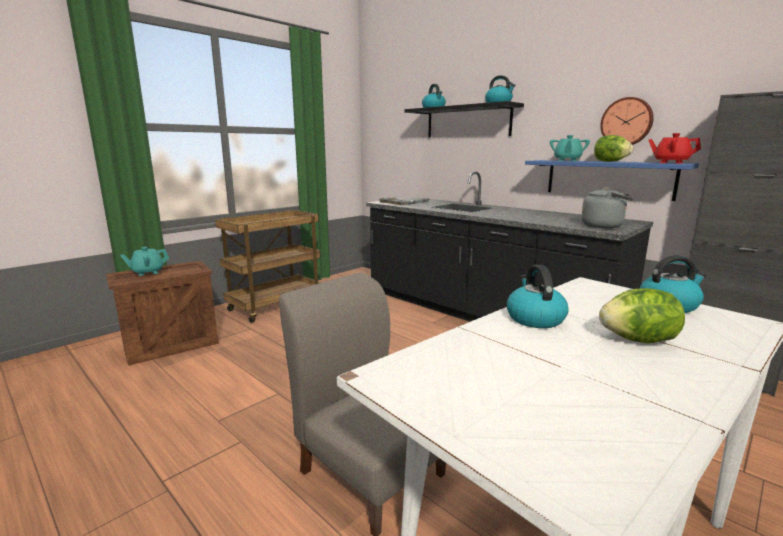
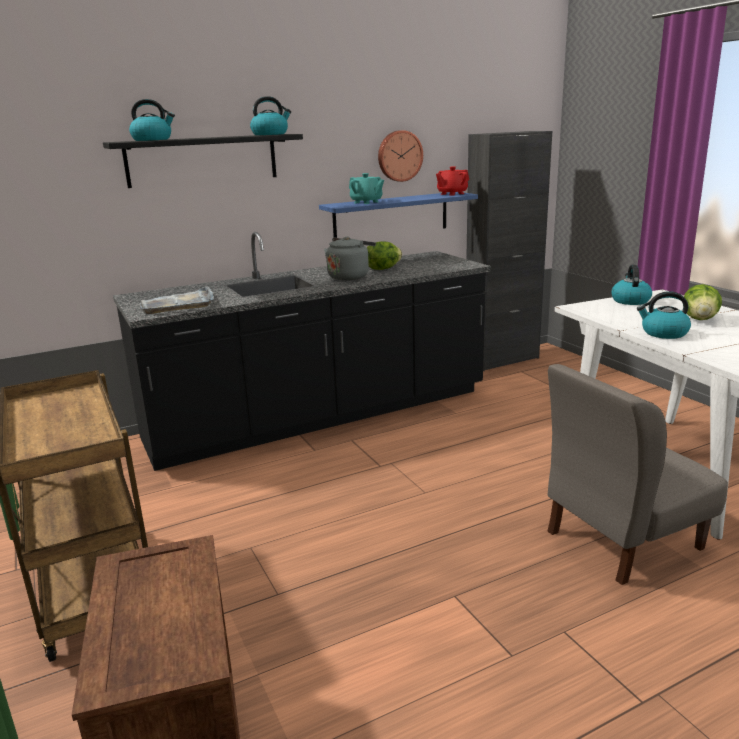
camera: 70 degrees left, 5 degrees up
(147, 272) = (140, 628): turquoise teapot -> none
(604, 226) = (448, 263): grey kettle -> grey kettle (349, 276)
(610, 161) = (407, 198): lettuce -> lettuce (383, 269)

